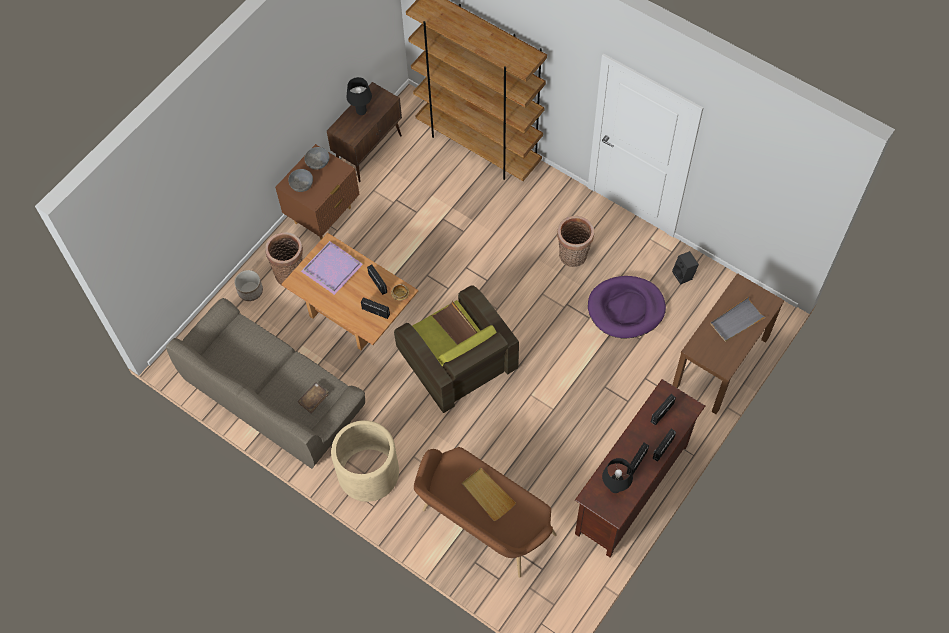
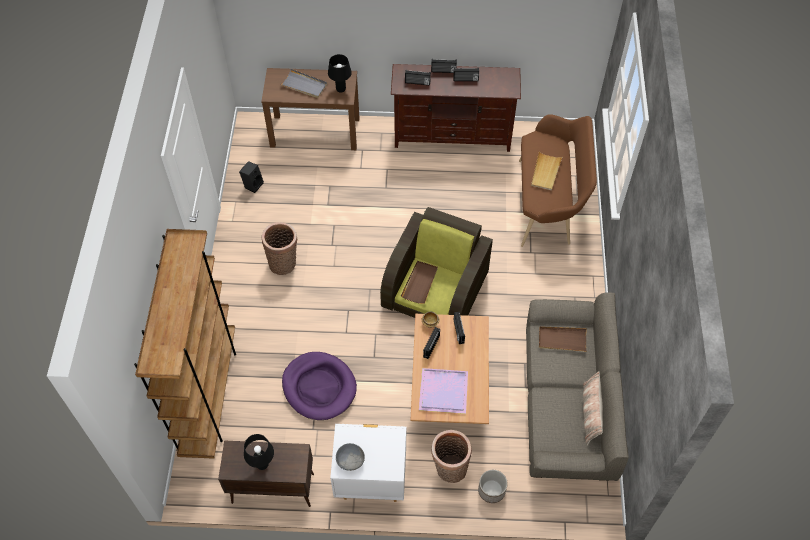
camera: 125 degrees left, 5 degrees down
(235, 375) = (590, 413): none -> pillow
(302, 184) = (384, 458): grey bowl -> none
(313, 399) = (562, 340): brown book -> brown tray
(323, 216) = (371, 481): brown nightstand -> white nightstand
(368, 473) = (572, 294): beige planter -> none
(615, 487) = (493, 82): black table lamp -> black table lamp (340, 89)
(626, 309) = (309, 206): purple dog bed -> purple dog bed (319, 387)

